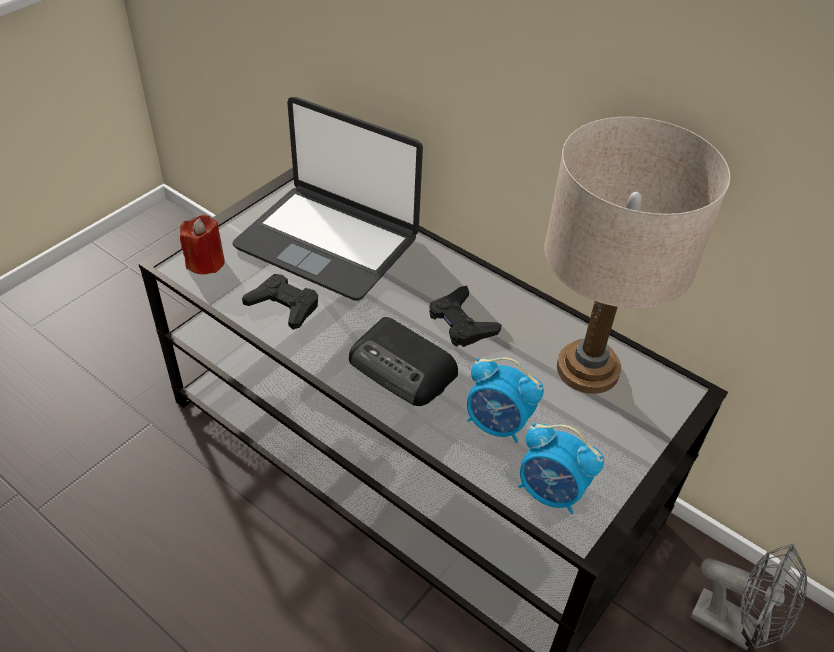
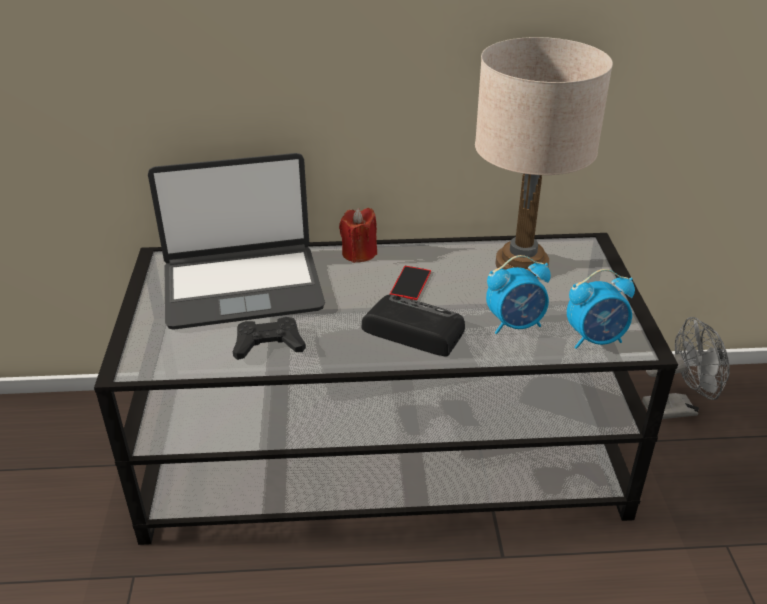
camera: 40 degrees left, 10 degrees down
(205, 262) = (157, 353): red candle -> red candle (359, 253)
(403, 368) = (412, 330): radio -> radio turned 150 degrees counterclockwise
(461, 322) = (410, 283): black game controller -> phone

